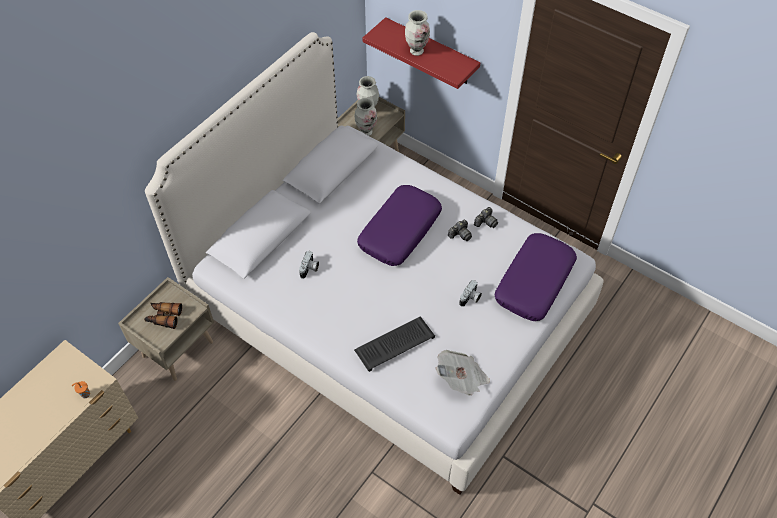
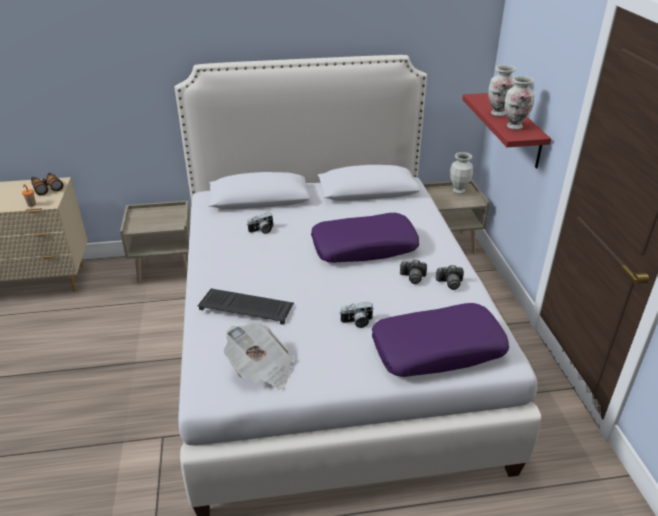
camera: 45 degrees right, 20 degrees down
(164, 317) = (154, 218): binoculars -> binoculars (46, 187)
(366, 132) = (439, 201): vase -> vase (514, 127)

